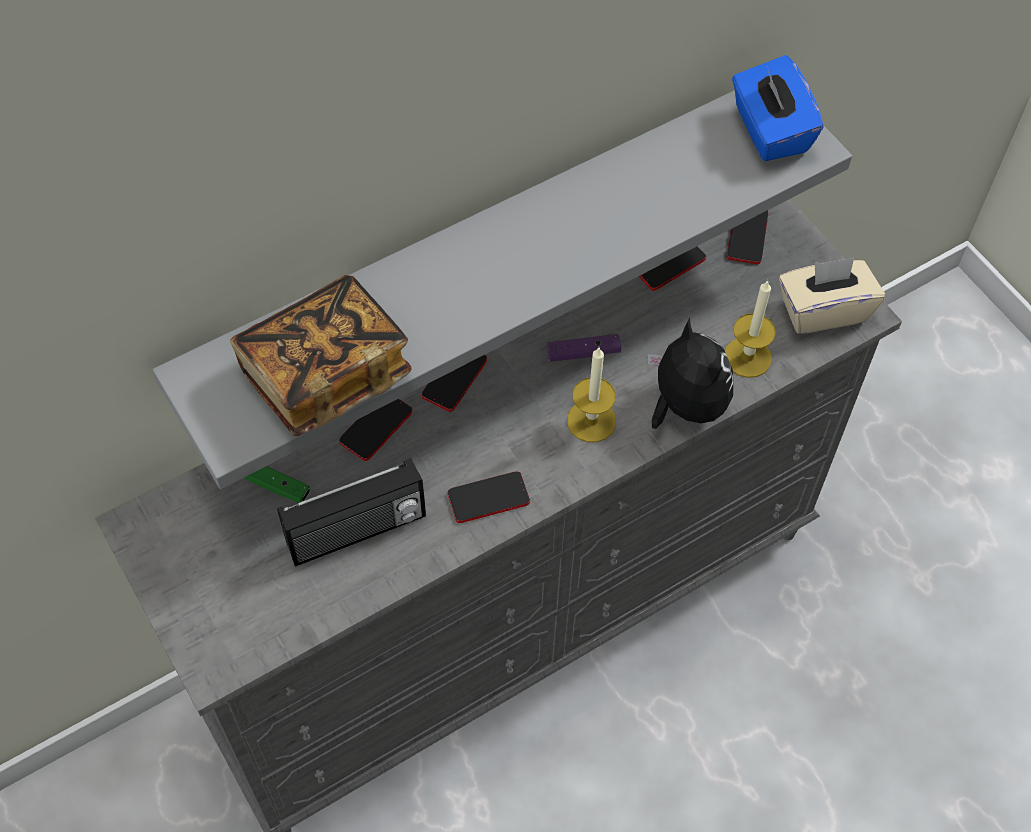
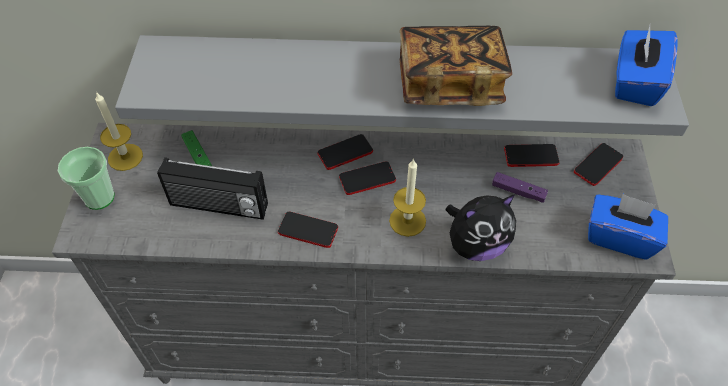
camera: 35 degrees right, 5 degrees down
(194, 610) = (99, 197): none -> cup
(325, 373) = (226, 83): book -> book (449, 83)
(376, 427) = (278, 155): phone -> phone (367, 179)
(583, 353) = (434, 179): purple game controller -> purple game controller (518, 191)
(685, 405) = (476, 245): plush toy -> plush toy turned 60 degrees clockwise
(747, 357) = (542, 238): candle -> candle (125, 157)
(823, 310) = (619, 237): beige tissue box -> blue tissue box

